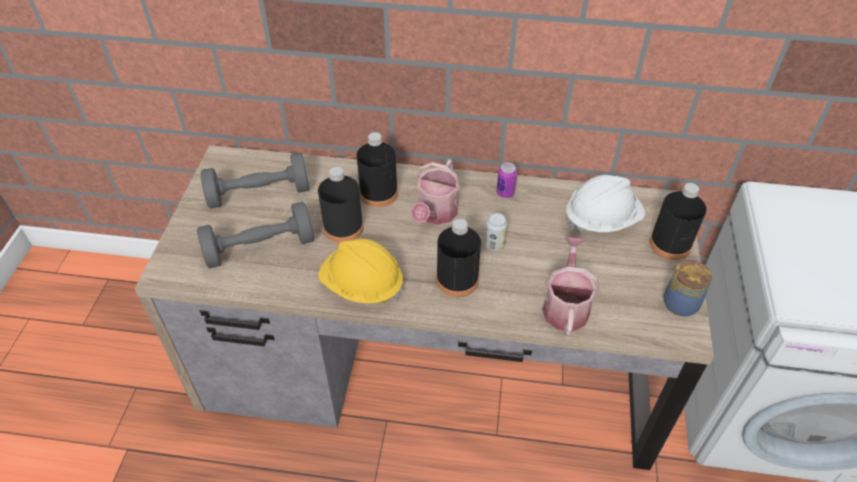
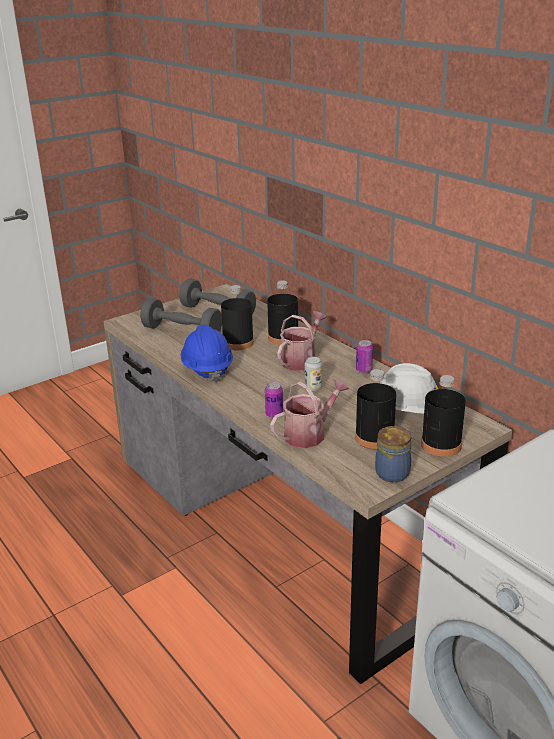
camera: 45 degrees right, 20 degrees down
(362, 286) = (207, 369): yellow hard hat -> blue hard hat
(435, 214) = (301, 360): watering can -> watering can turned 150 degrees clockwise
(457, 280) = (263, 391): black bottle -> black bottle (374, 438)
(506, 303) = (274, 414): none -> can

